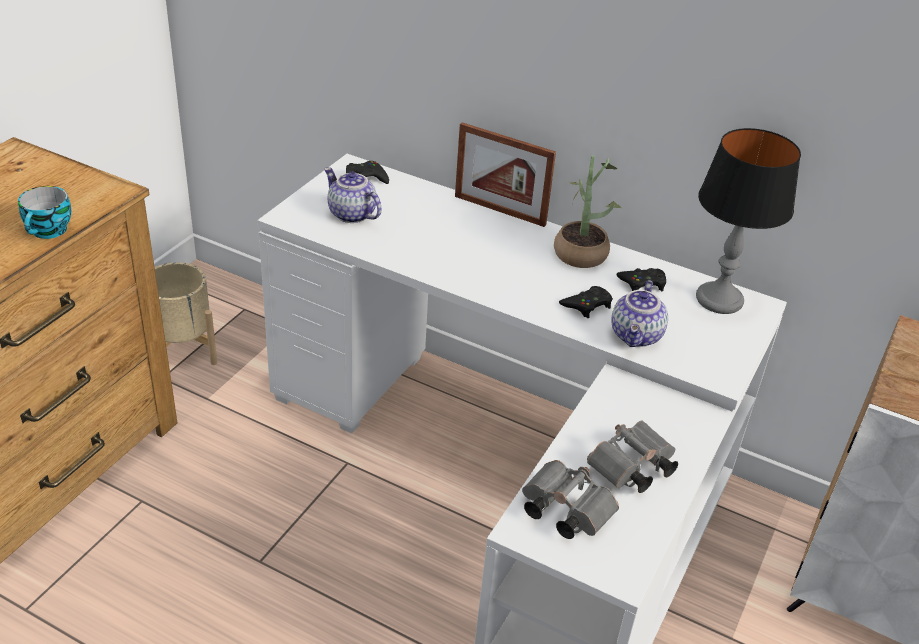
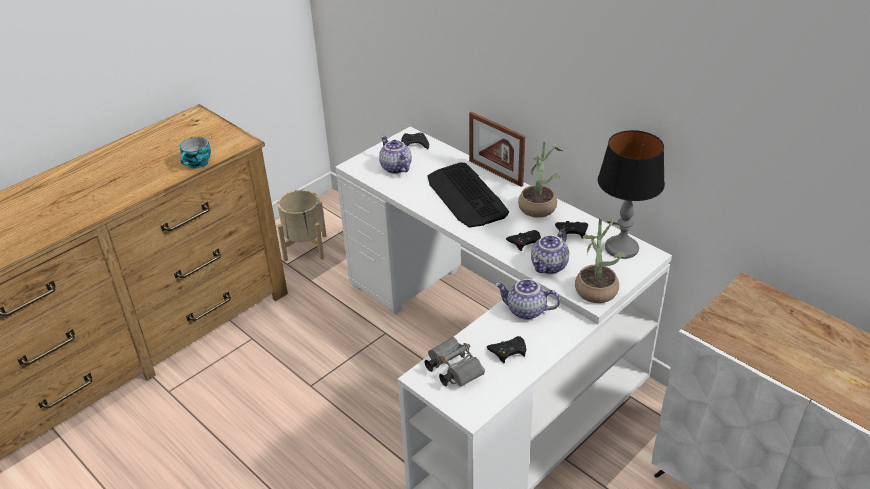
camera: 20 degrees right, 0 degrees up
(474, 246) = (466, 196): none -> keyboard
(626, 405) = (525, 311): none -> teapot
(630, 469) = (508, 351): grey binoculars -> black game controller
(713, 358) = (596, 287): none -> potted plant

